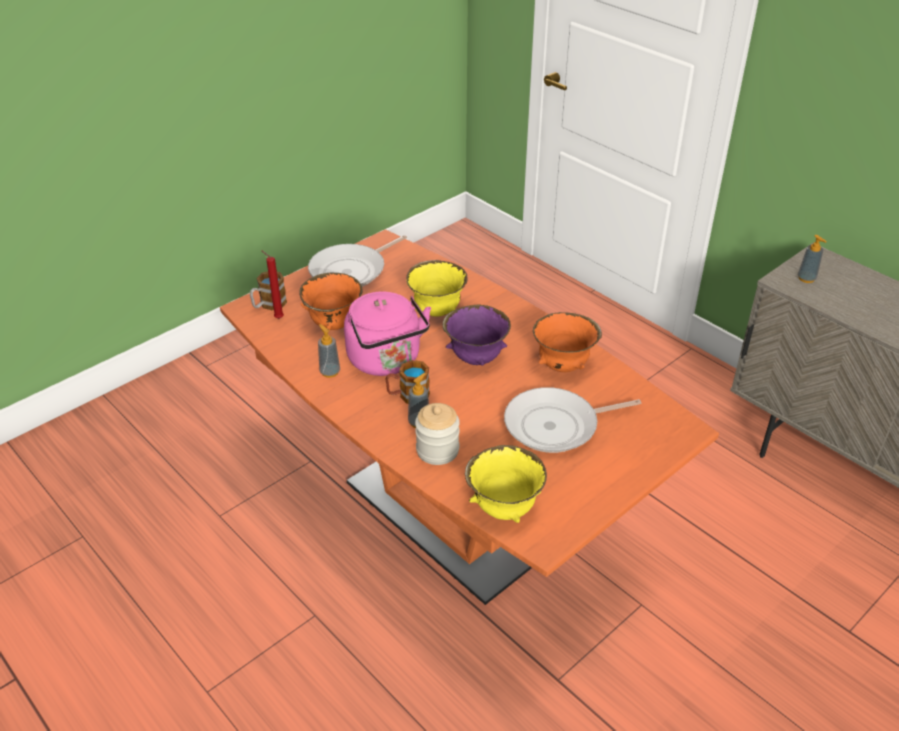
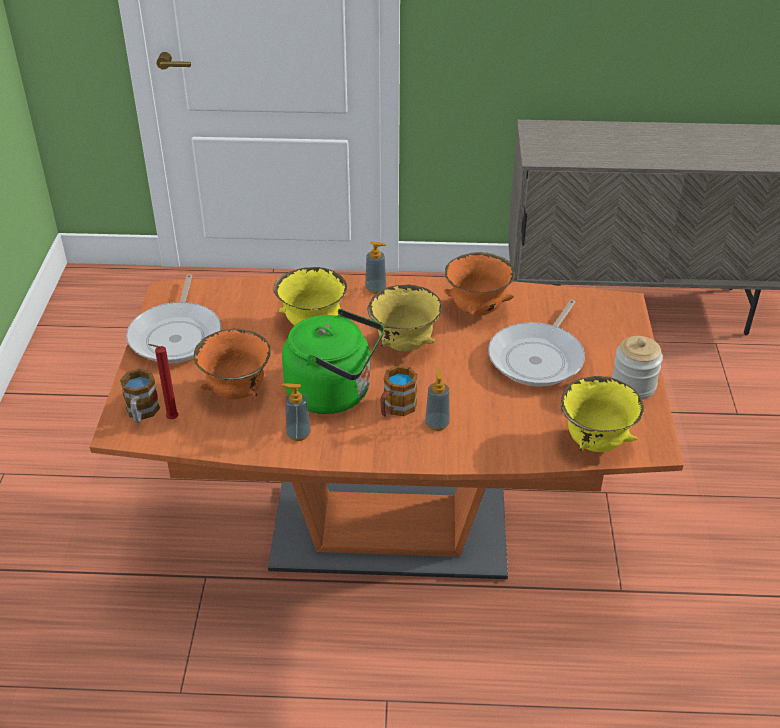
camera: 45 degrees left, 0 degrees up
(387, 361) = (334, 393): pink kettle -> green kettle
(437, 450) = (484, 435): jar -> jar (633, 386)
(476, 359) = (404, 345): purple bowl -> yellow bowl
(806, 278) = (550, 148): soap dispenser -> soap dispenser (375, 289)

